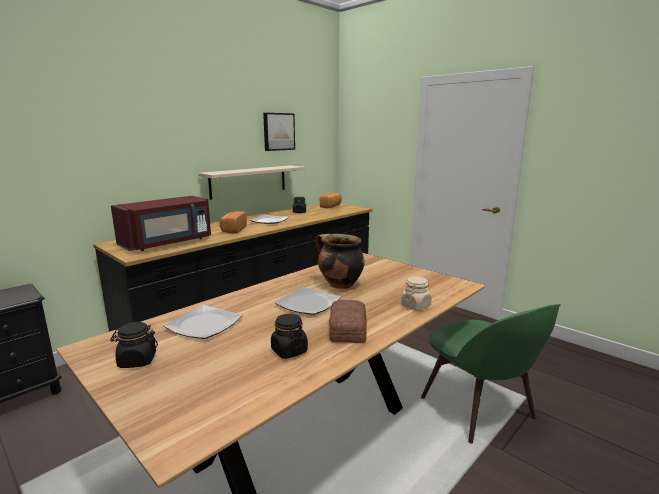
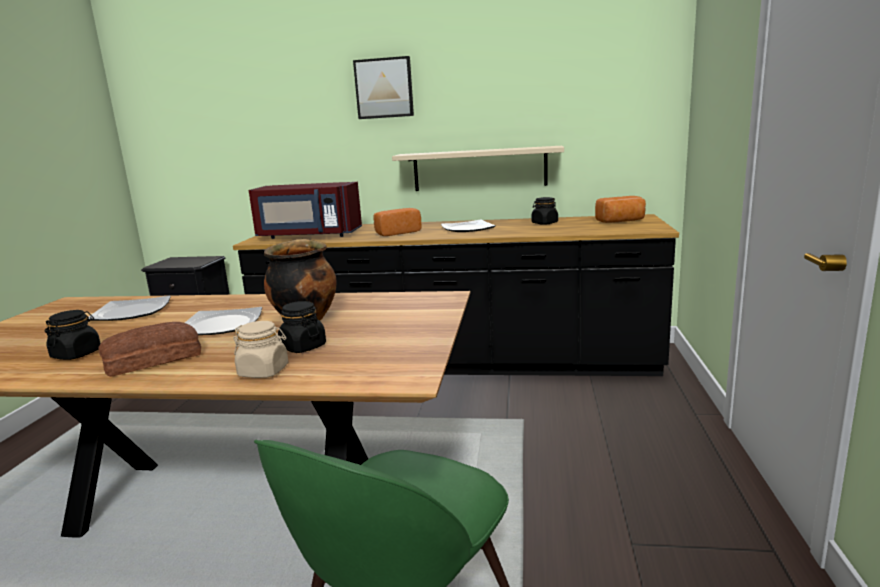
camera: 55 degrees right, 0 degrees up
(137, 361) = (43, 319): black jar -> black jar (303, 347)
(278, 131) = (539, 90): picture -> picture (384, 88)

